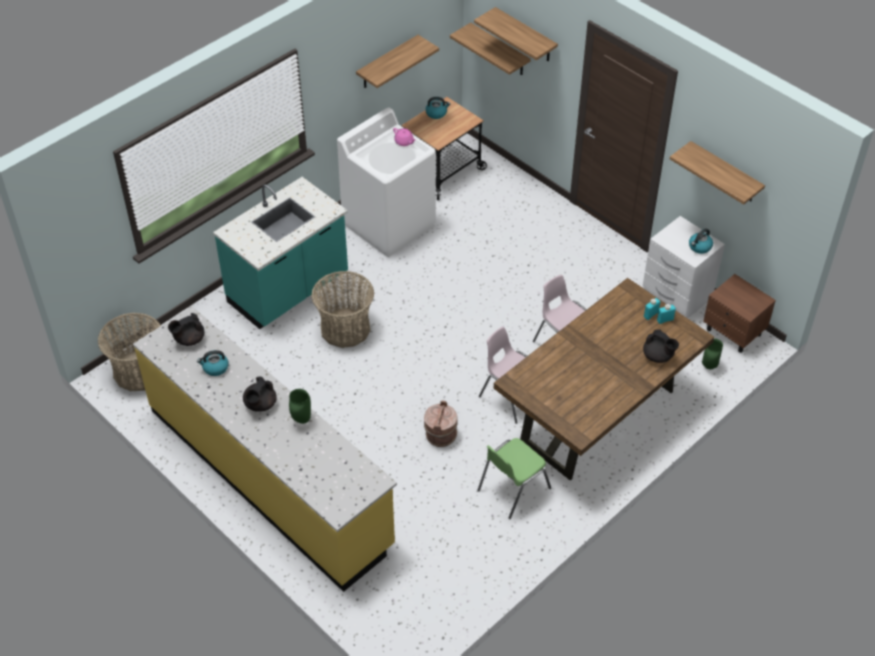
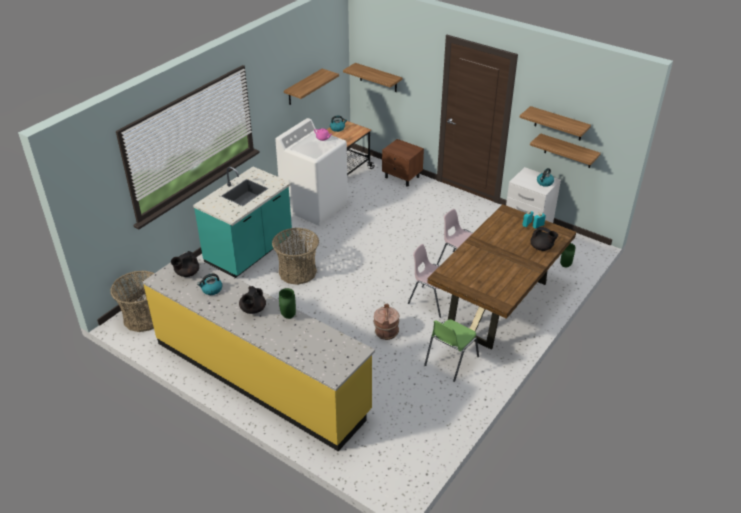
camera: 10 degrees left, 10 degrees down
(525, 35) = (397, 60): shelf -> shelf (568, 151)
(734, 332) = (574, 243): brown nightstand -> brown nightstand (402, 177)

